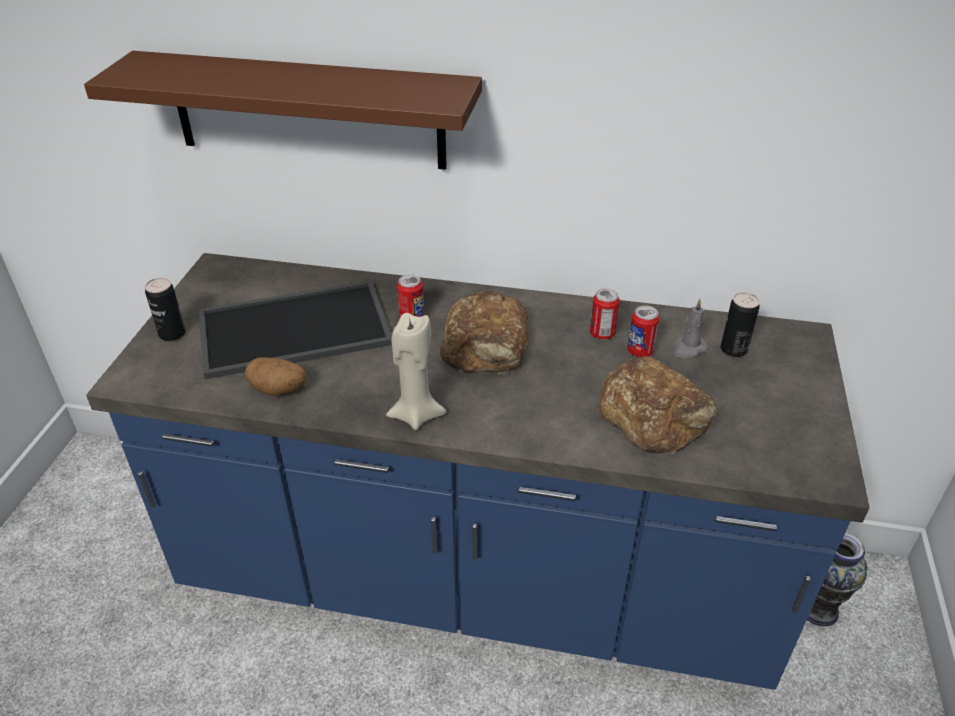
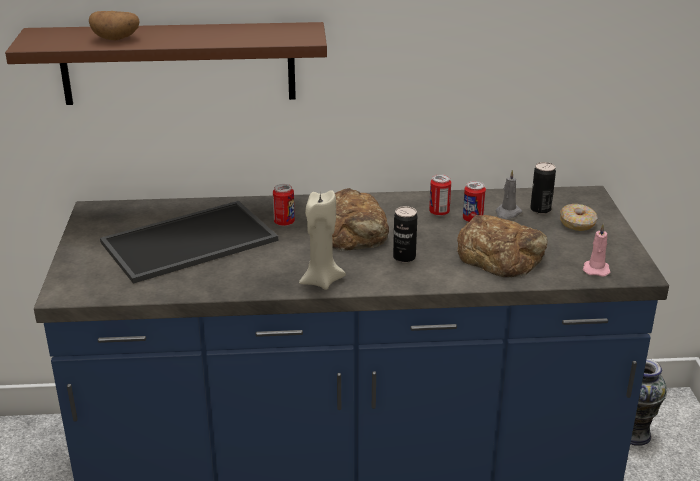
camera: 15 degrees left, 10 degrees down
(172, 334) = (84, 258): can -> can (404, 257)
(279, 389) = (200, 281): potato -> potato (116, 39)
(774, 461) = (596, 269): none -> pink candle
(775, 380) = (577, 223): none -> donut

